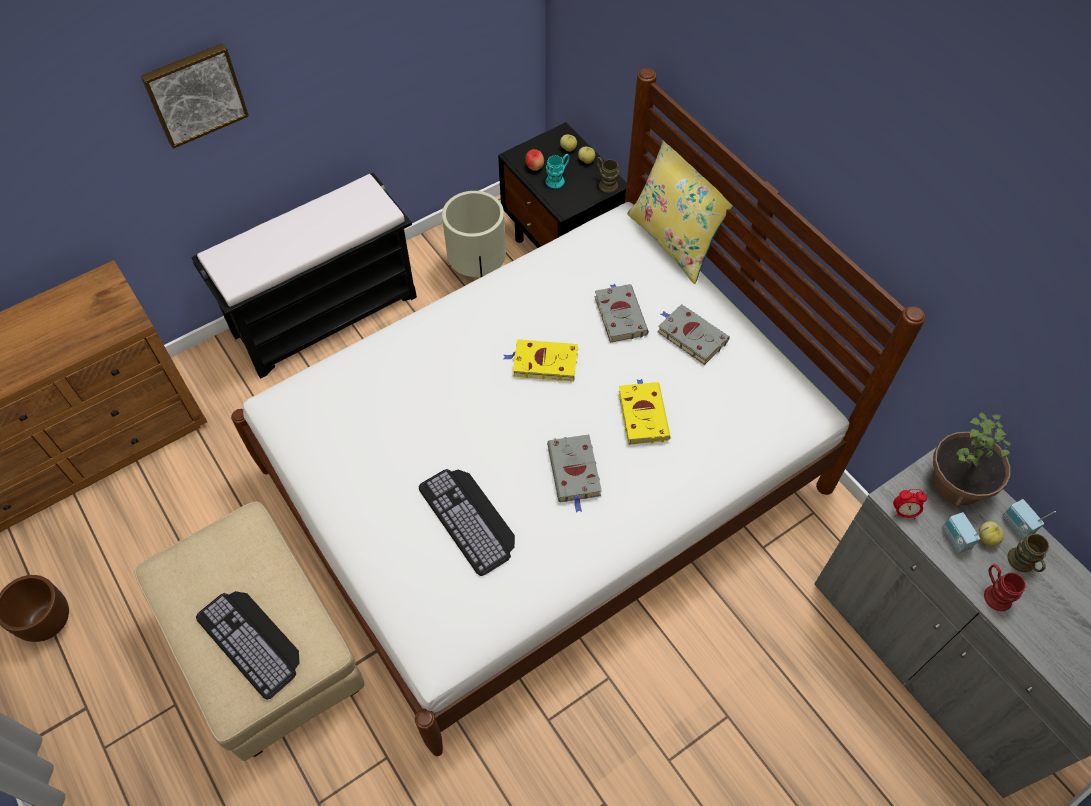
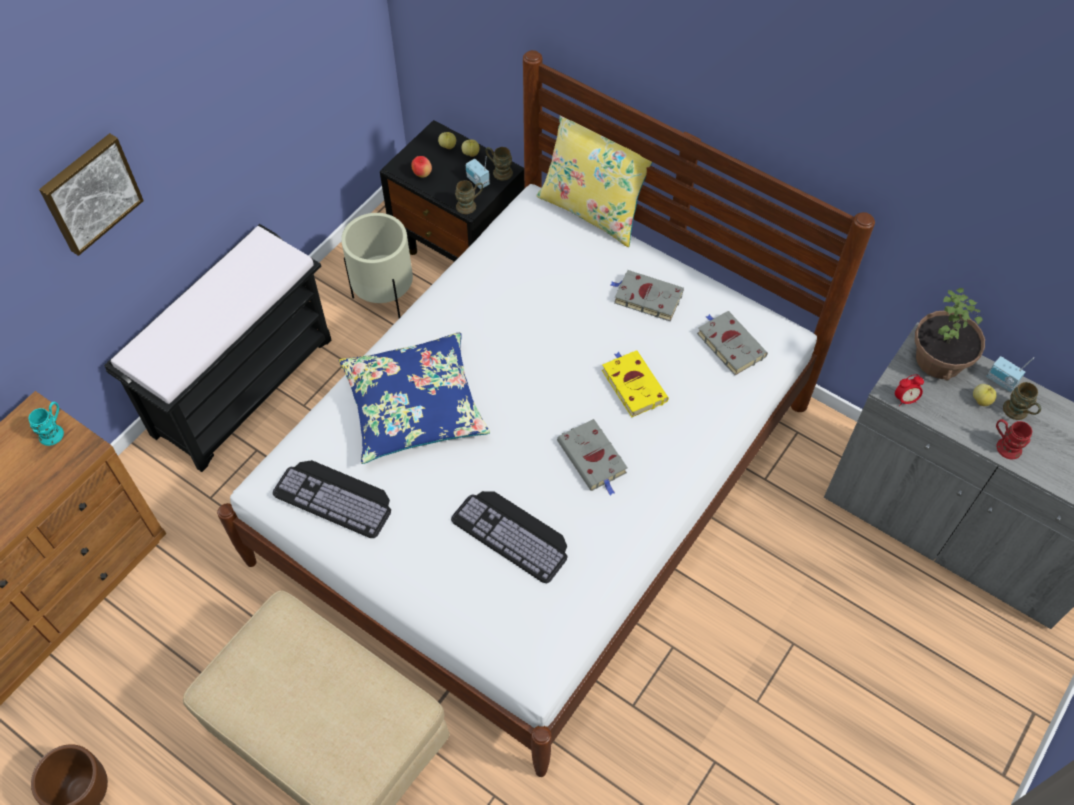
camera: 20 degrees left, 0 degrees up
(253, 640) = (340, 723): keyboard -> keyboard (336, 496)
(432, 372) = (414, 406): none -> blue pillow
(543, 363) = (519, 364): yellow book -> none
(558, 179) = (450, 180): turquoise mug -> turquoise mug (54, 431)
(565, 206) = (470, 205): none -> brown mug
(619, 314) = (571, 296): grey book -> grey book (729, 344)
(954, 539) = (955, 409): radio -> radio (477, 181)

